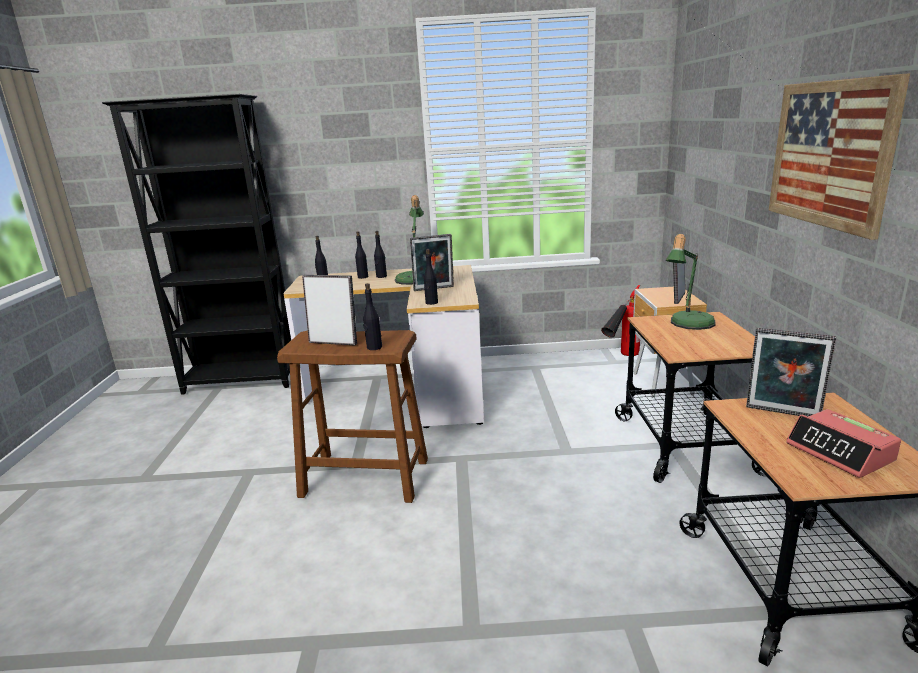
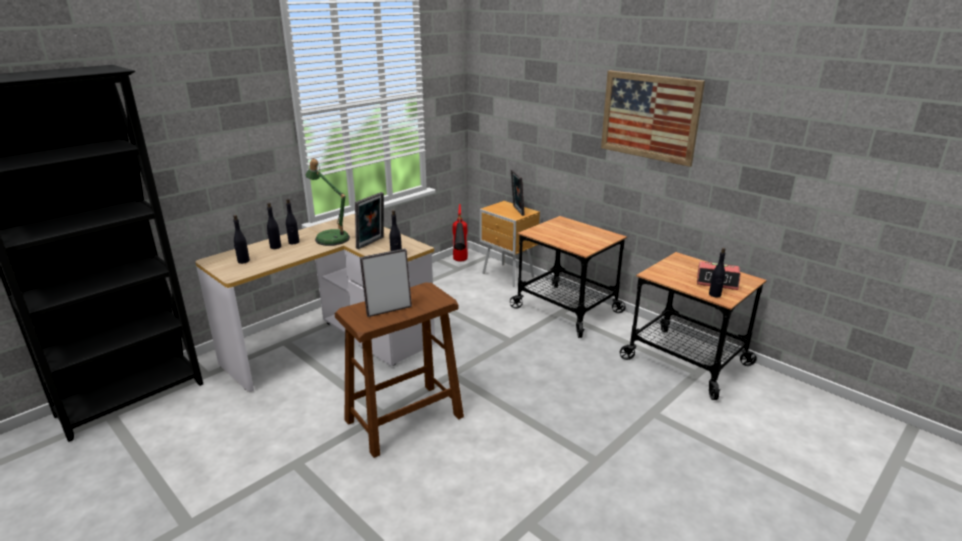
camera: 45 degrees left, 5 degrees up
(374, 347) = (429, 303): black bottle -> black bottle (714, 295)
(688, 324) = (558, 229): table lamp -> none
(782, 414) = (674, 270): picture frame -> none

